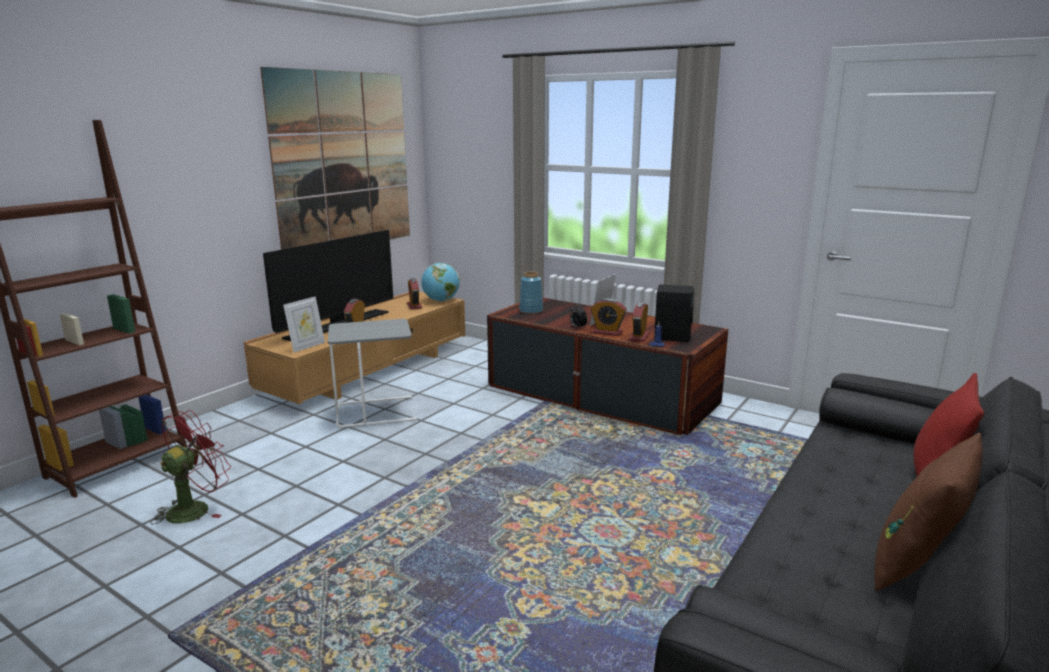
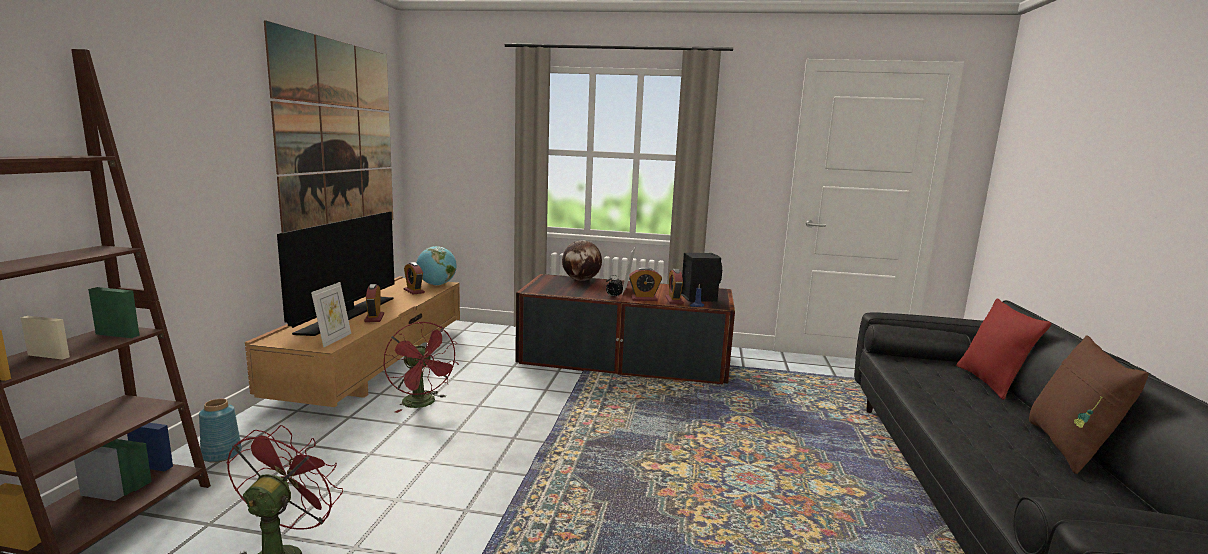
camera: 25 degrees left, 5 degrees down
(376, 412) = (423, 404): grey side table -> red fan
(530, 311) = (553, 286): blue vase -> blue vase (221, 455)
(568, 306) = (581, 280): none -> globe

